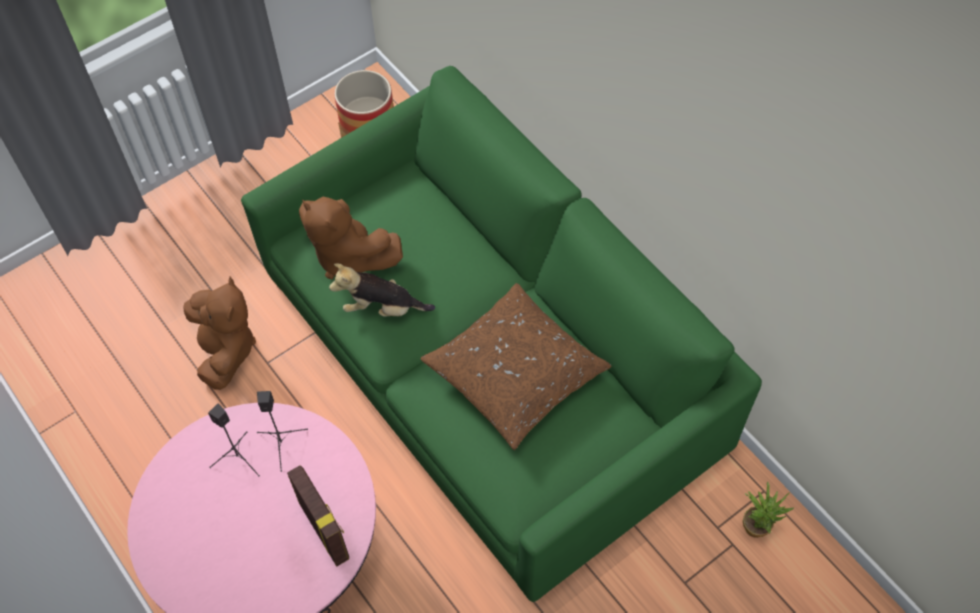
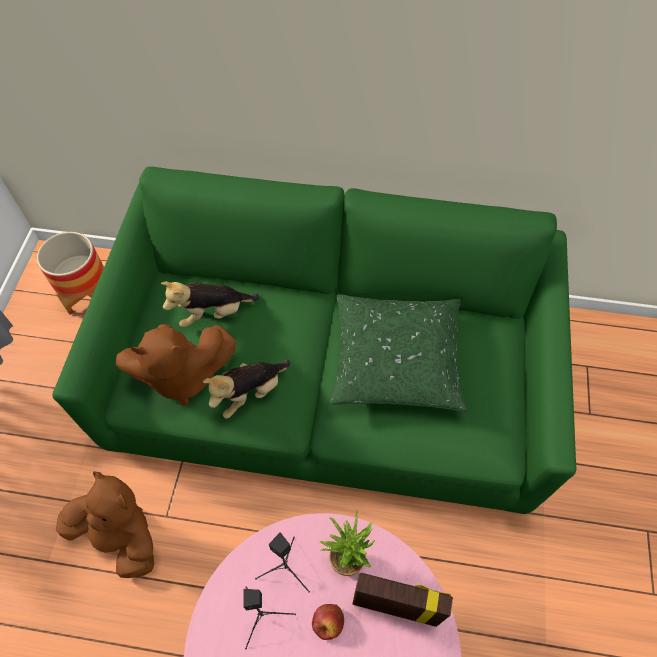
camera: 45 degrees left, 0 degrees up
(273, 499) = (328, 622): none -> apple
(416, 225) = (213, 313): none -> plush toy
(515, 372) = (396, 359): brown pillow -> green pillow
(759, 525) = (587, 342): potted plant -> potted plant (348, 555)

